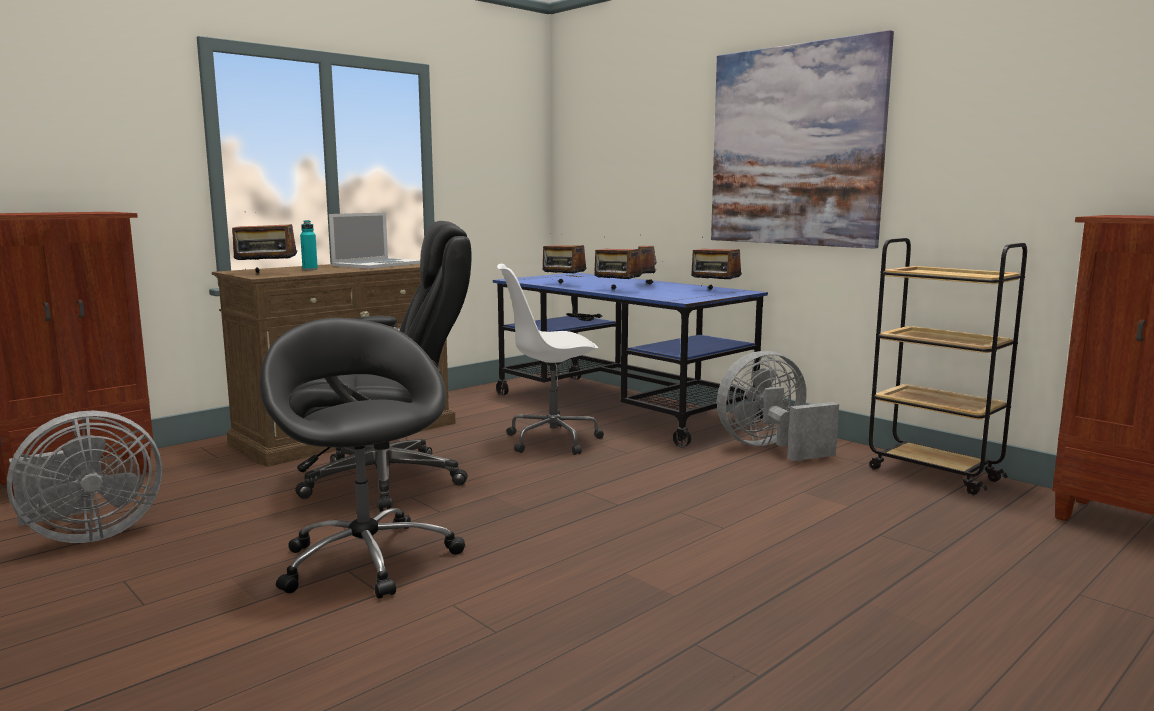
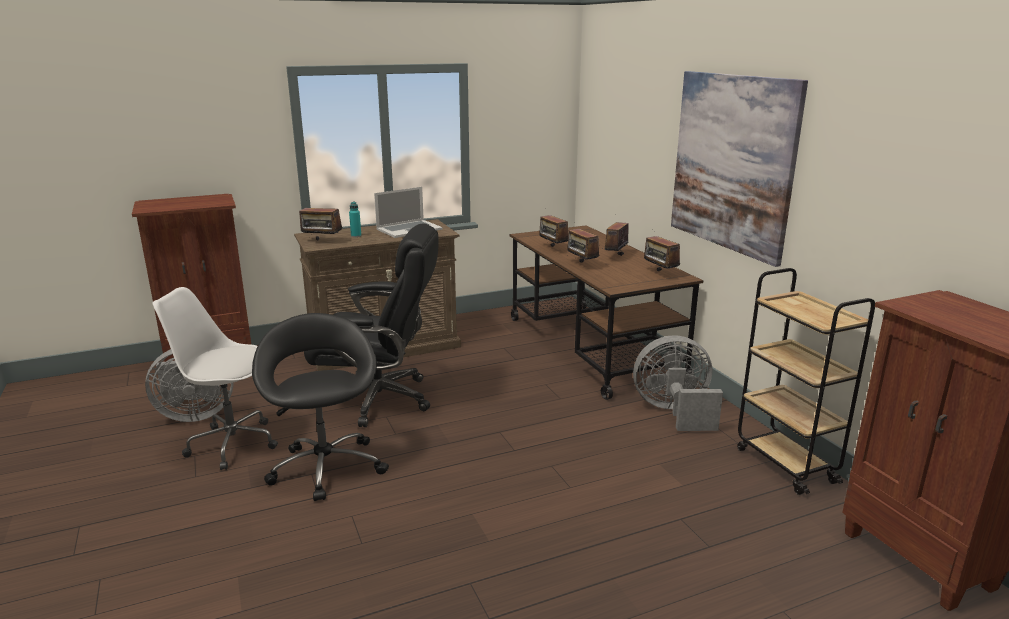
camera: 20 degrees right, 10 degrees up
(550, 441) = (513, 376): white office chair -> white office chair (230, 444)
(620, 408) = (592, 347): blue desk -> brown desk

